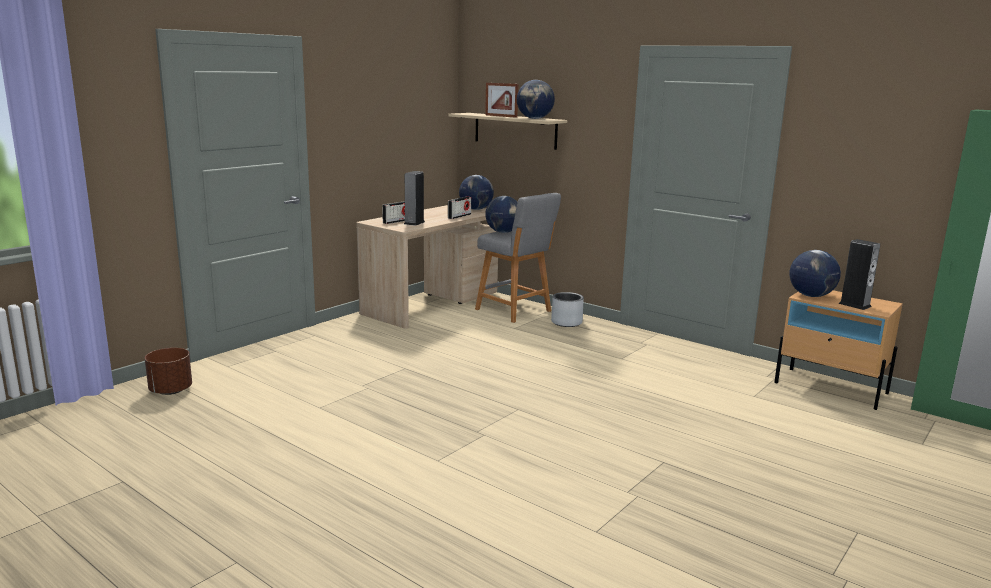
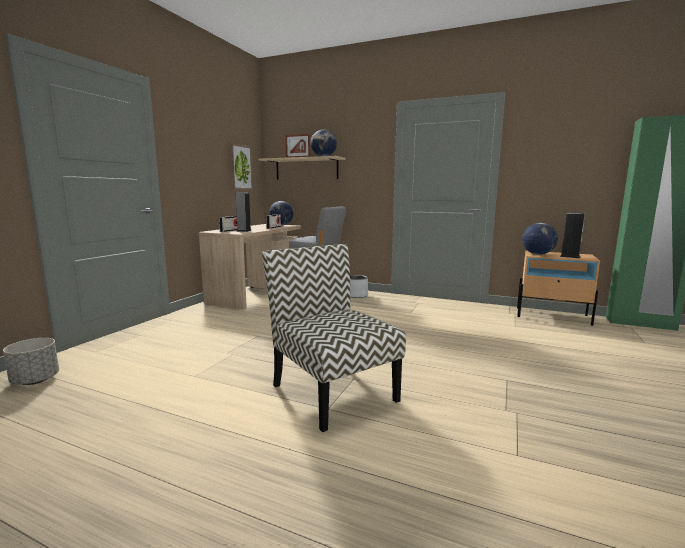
camera: 15 degrees left, 5 degrees down
(170, 391) = (35, 380): brown planter -> grey planter
(422, 127) = (240, 167): none -> picture
(452, 444) = (332, 392): none -> chair
(503, 232) = (306, 236): globe -> none

